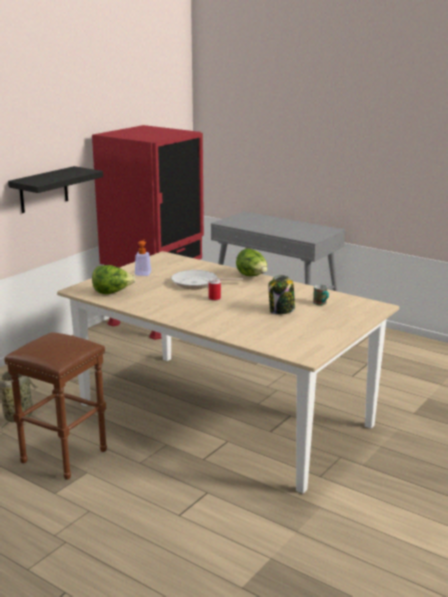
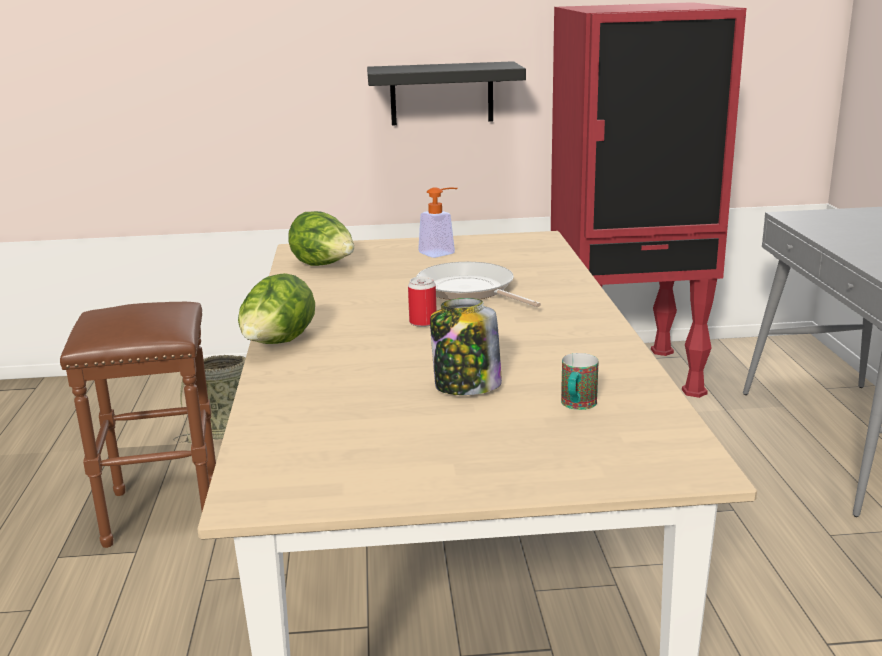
camera: 50 degrees right, 0 degrees up
(252, 276) = (587, 309): lettuce -> lettuce (278, 345)

